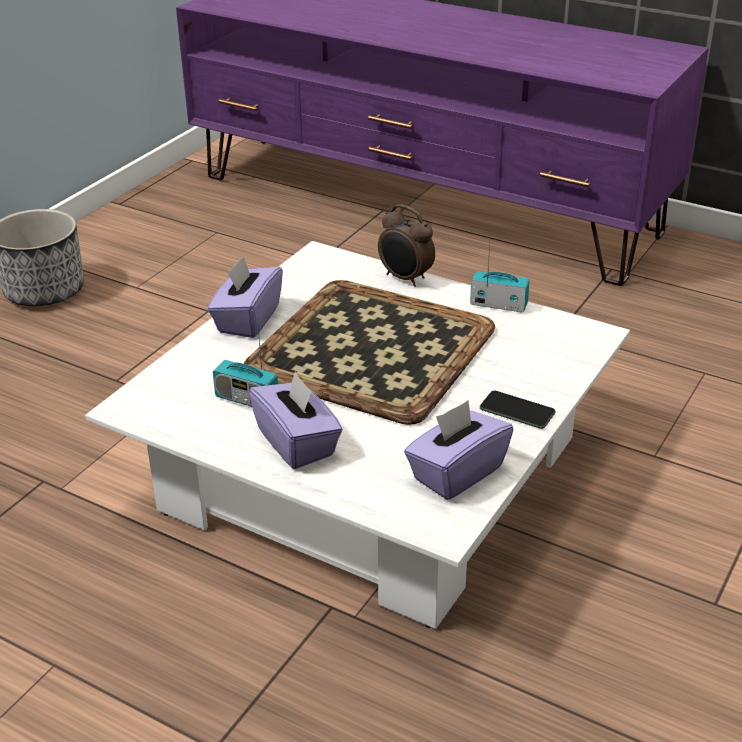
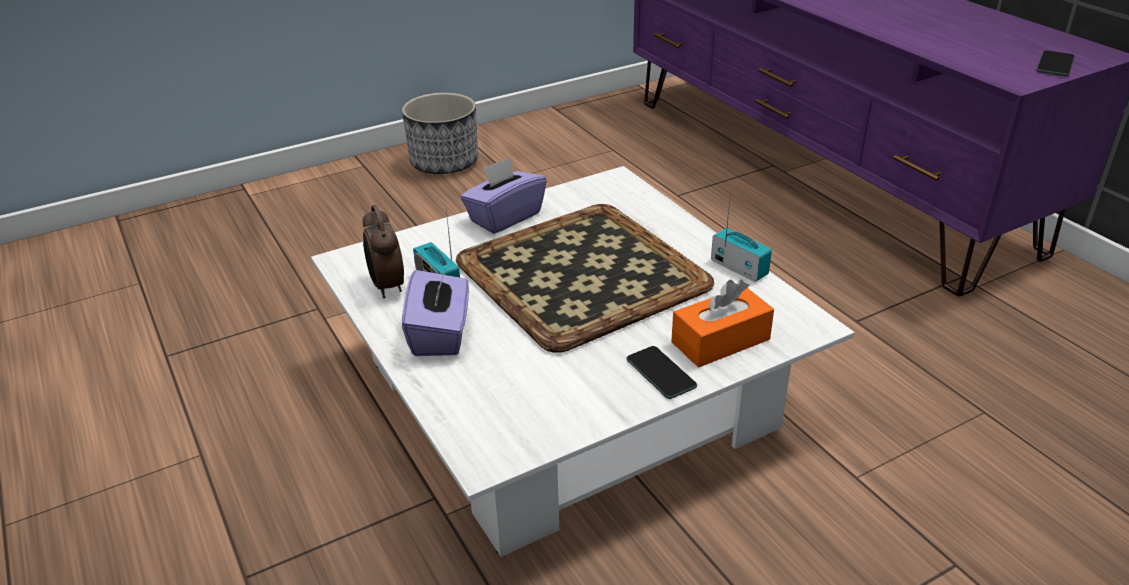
camera: 30 degrees right, 0 degrees up
(405, 278) = (673, 220): alarm clock -> alarm clock (386, 286)
(456, 473) = (547, 411): purple tissue box -> none
(539, 369) = (720, 341): none -> orange tissue box
(656, 66) = (1055, 64): none -> phone

